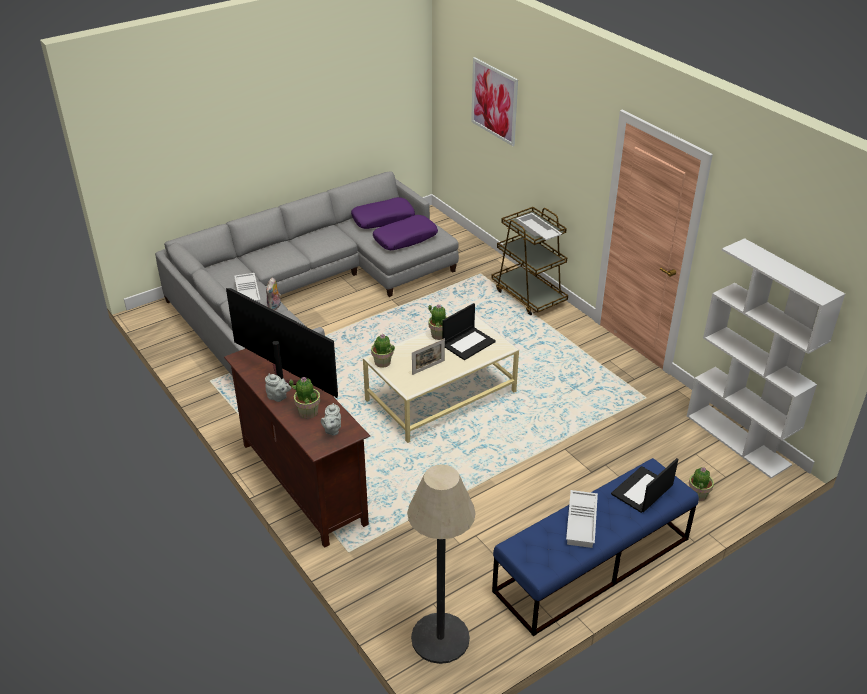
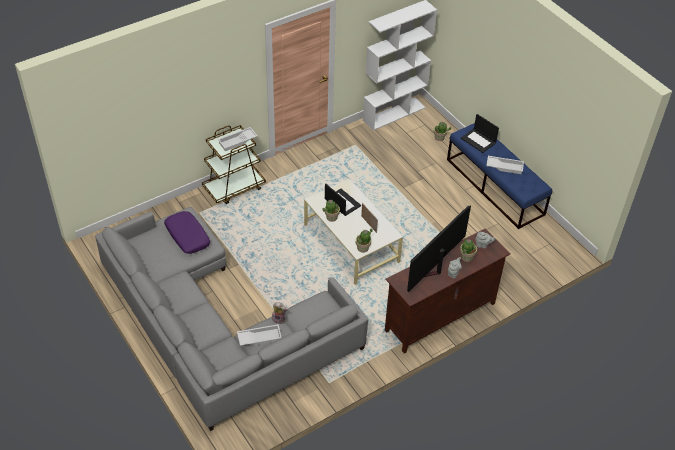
camera: 90 degrees left, 10 degrees up
(383, 219) = (152, 250): purple pillow -> none
(440, 638) = (552, 252): floor lamp -> none
(494, 101) = (142, 107): picture -> none

